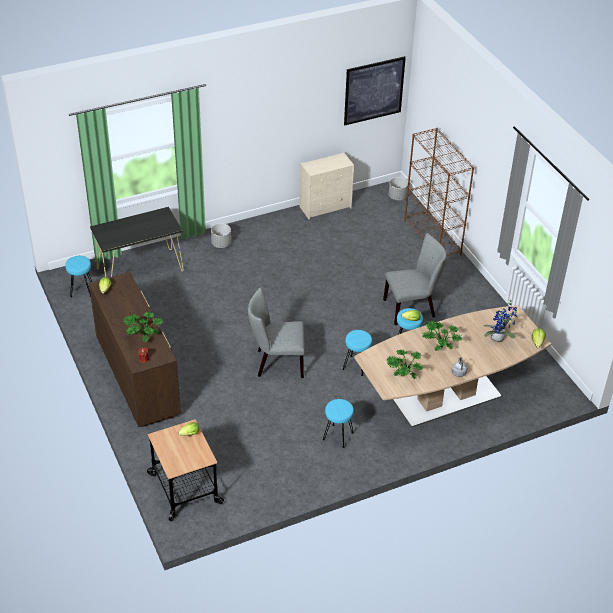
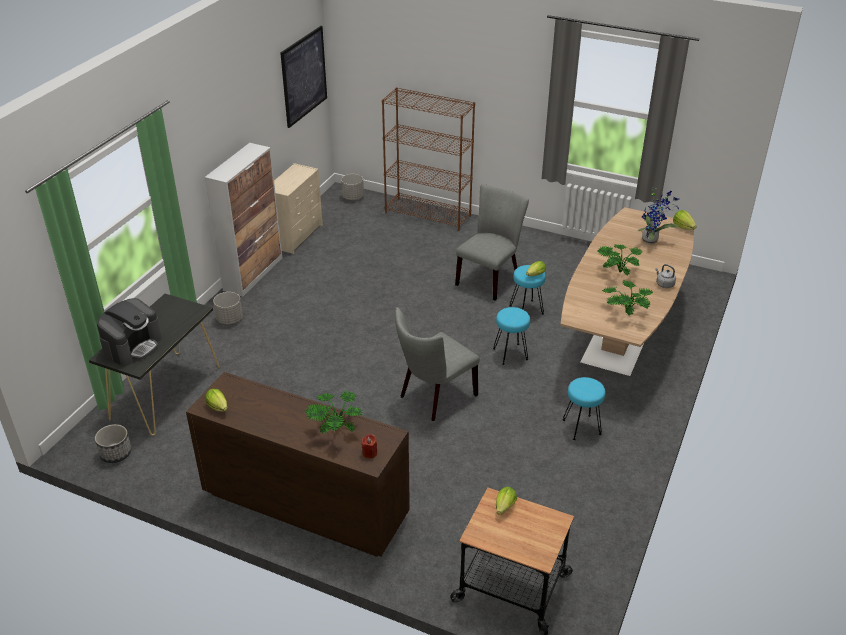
camera: 40 degrees left, 5 degrees down
(82, 290) = (116, 453): turquoise stool -> planter
(118, 230) = (133, 346): none -> coffee machine
(269, 220) = (253, 273): none -> cabinet

